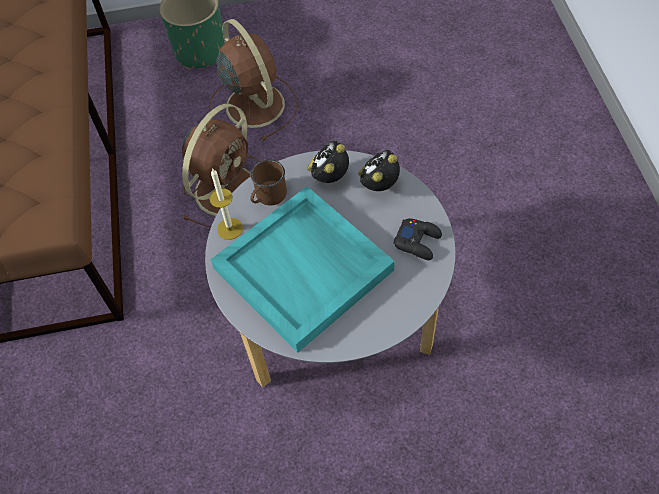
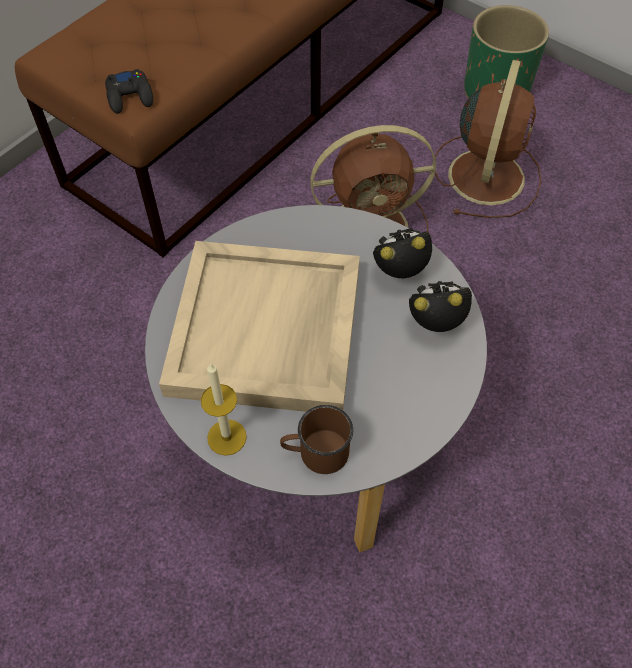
camera: 45 degrees right, 0 degrees up
(230, 228) = (255, 234): candle -> candle (227, 437)
(268, 197) = (323, 237): brown mug -> brown mug (316, 453)
(305, 269) = (267, 331): turquoise tray -> beige tray
(418, 241) = (402, 413): black game controller -> black game controller (130, 96)

